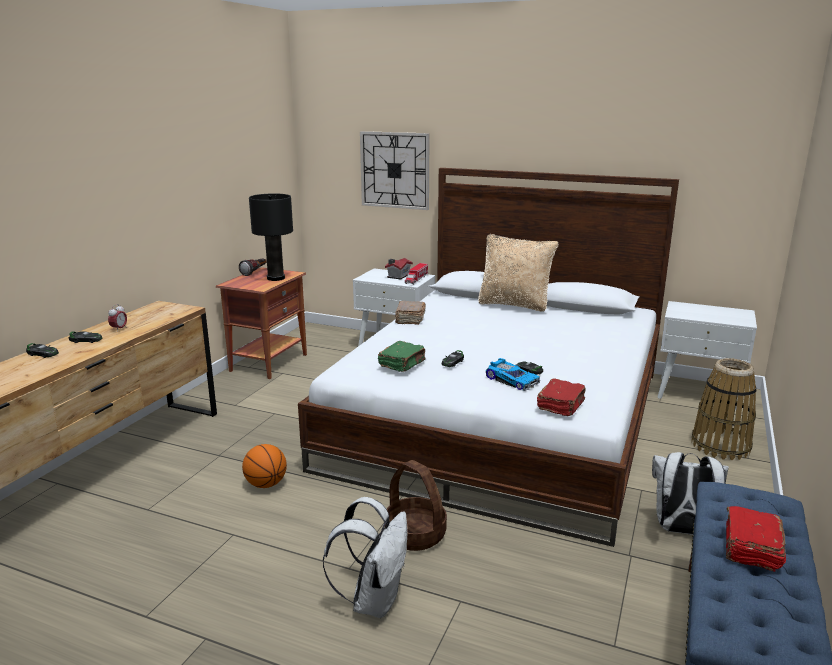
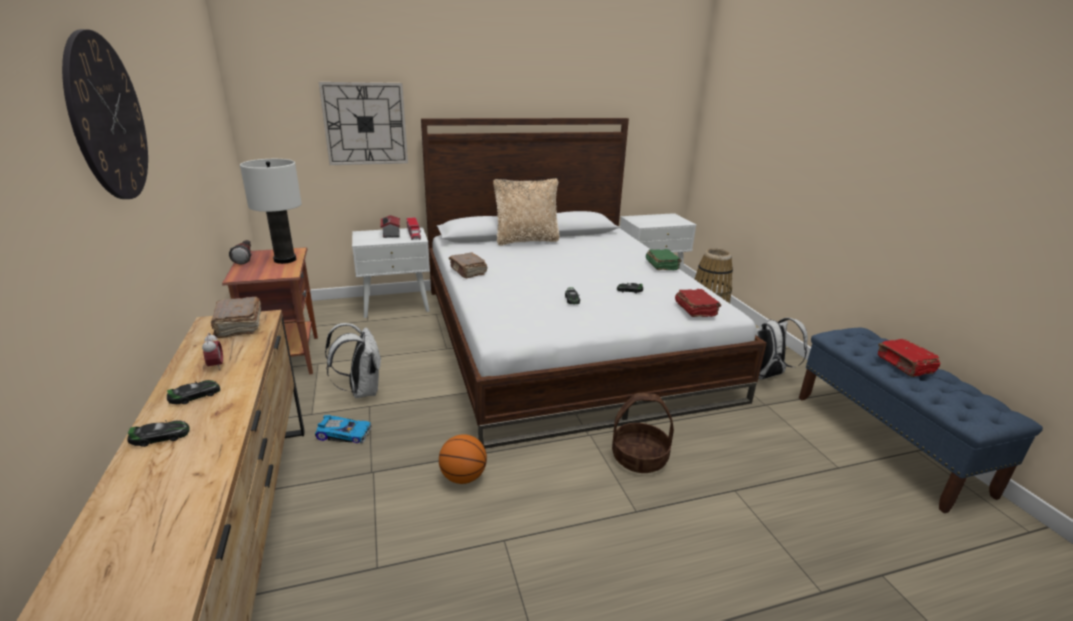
camera: 40 degrees left, 5 degrees up
(103, 156) = (108, 118): none -> wall clock
(167, 311) = (238, 326): none -> brown book
(276, 278) = (285, 260): black table lamp -> white table lamp
(374, 600) = (688, 525): white backpack -> white backpack (361, 391)
(402, 364) = (541, 312): green book -> green book (662, 266)
(512, 380) = (633, 301): toy car -> toy car (344, 433)

